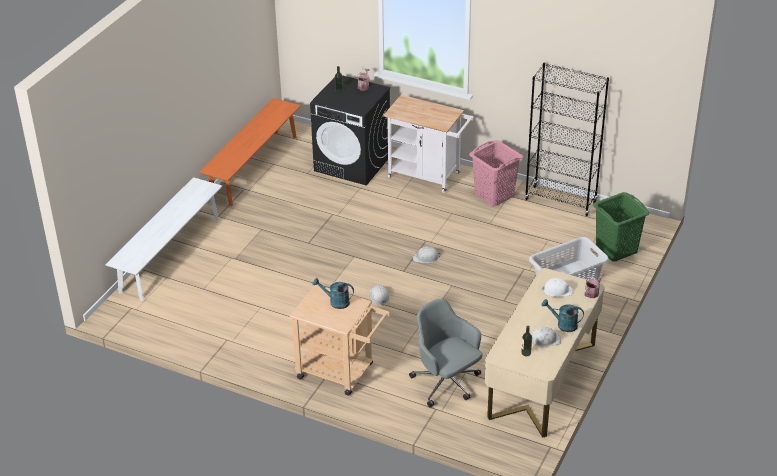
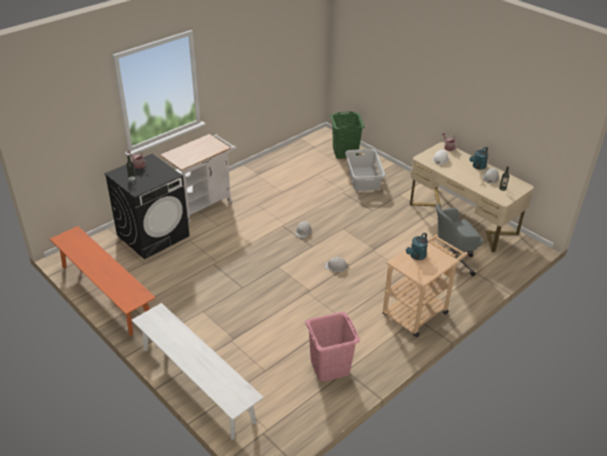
camera: 70 degrees left, 0 degrees up
(494, 195) = (251, 181): pink laundry basket -> pink laundry basket (330, 367)
(560, 201) = (279, 157): black bookcase -> none

